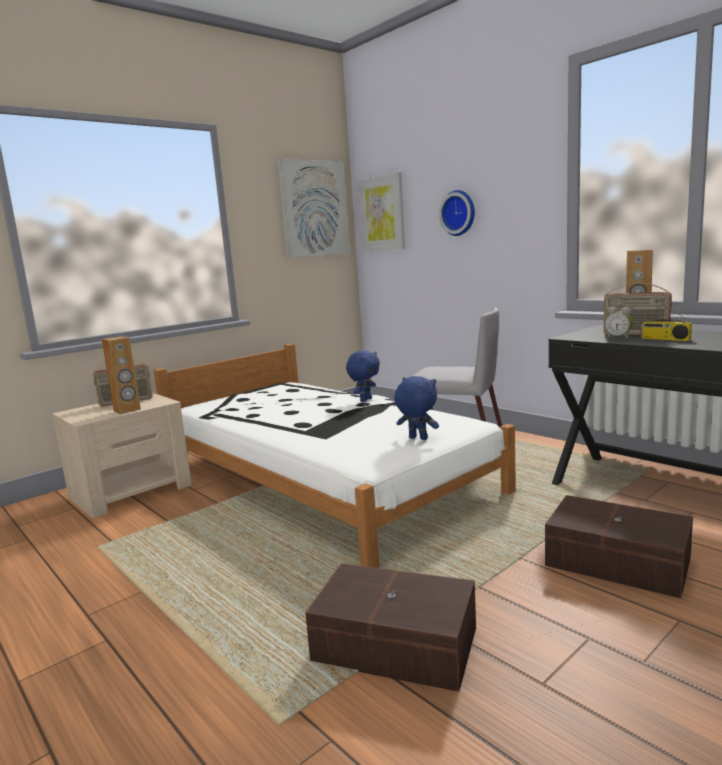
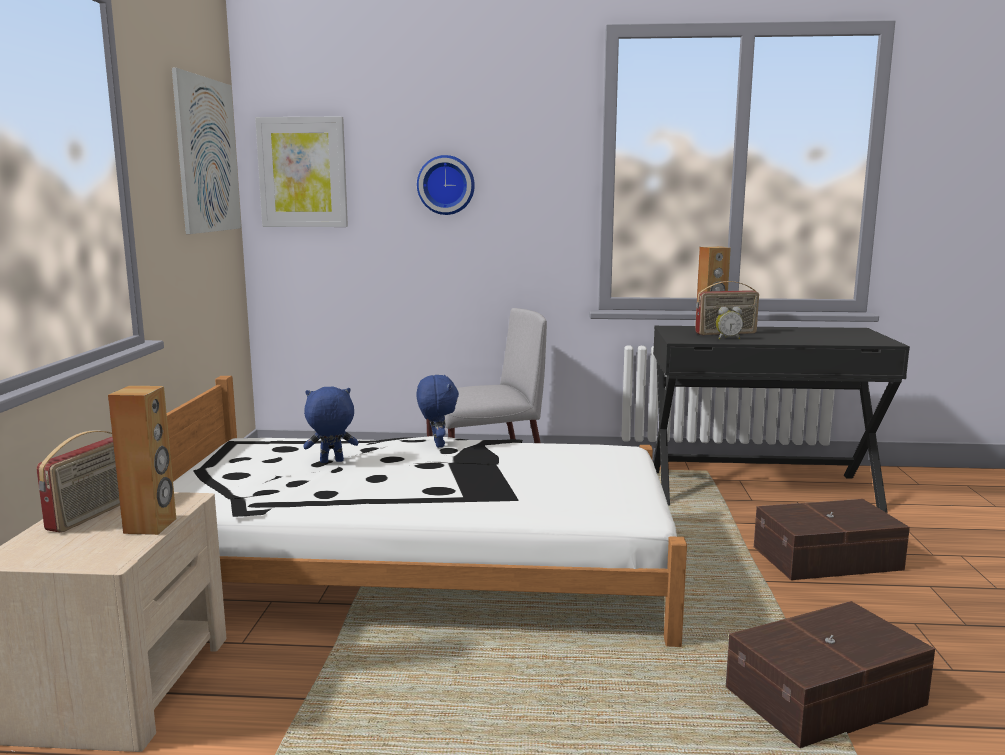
camera: 45 degrees left, 0 degrees up
(417, 439) = (616, 477): blue plush toy -> blue plush toy (331, 462)
(664, 339) = (767, 337): radio -> none

